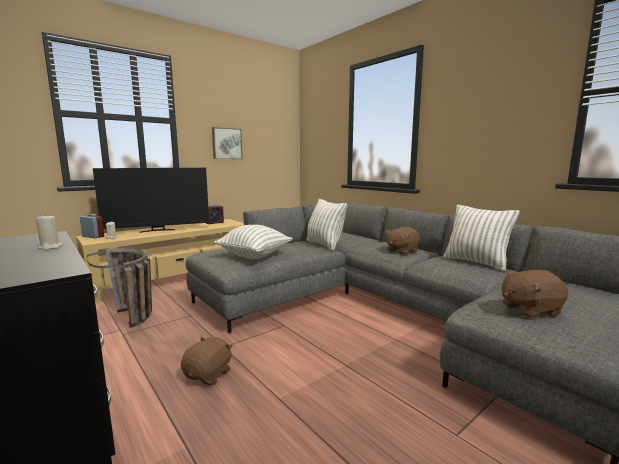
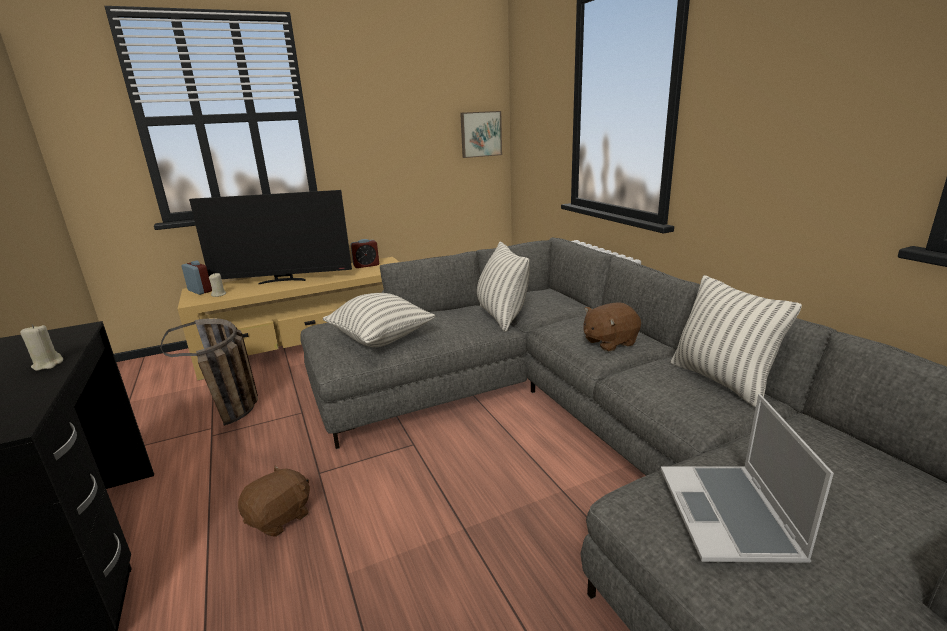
camera: 15 degrees right, 10 degrees up
(226, 143) = (387, 141): picture -> picture (480, 134)
(529, 310) = (730, 515): brown plush toy -> laptop

